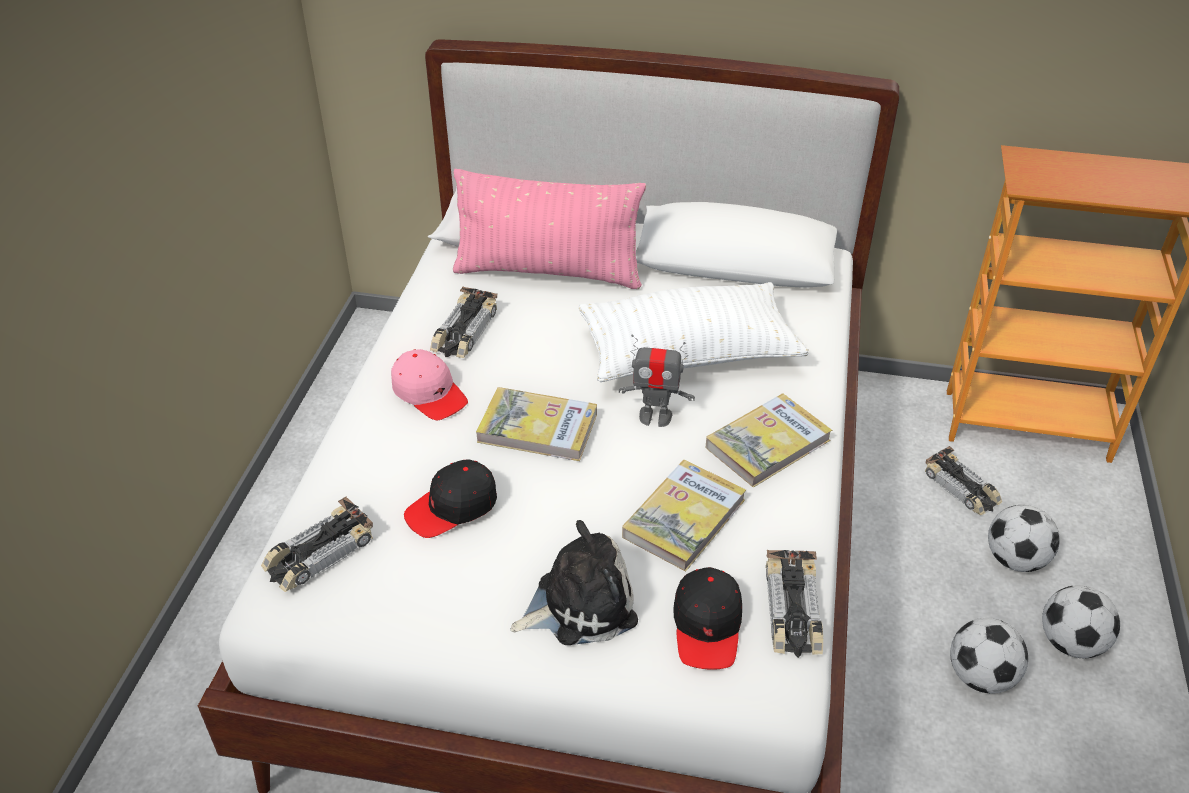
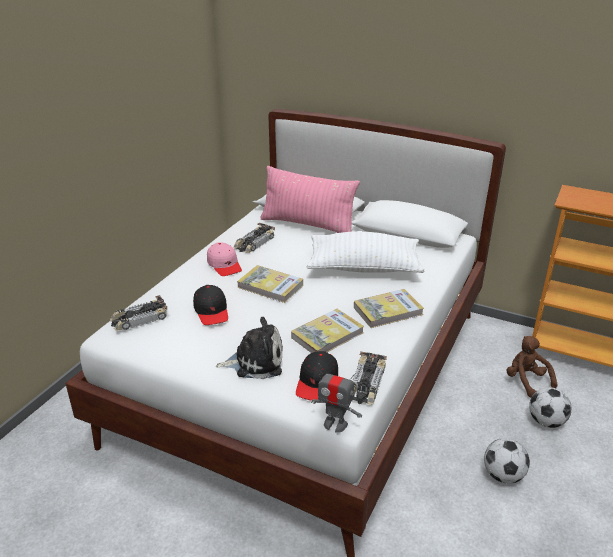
camera: 15 degrees right, 10 degrees down
(452, 507) = (211, 311): black cap -> black cap turned 90 degrees counterclockwise
(655, 416) = (333, 291): toy robot -> toy robot (335, 424)
(962, 488) = (526, 381): toy car -> brown plush toy
(1070, 643) = (565, 469): football -> none

